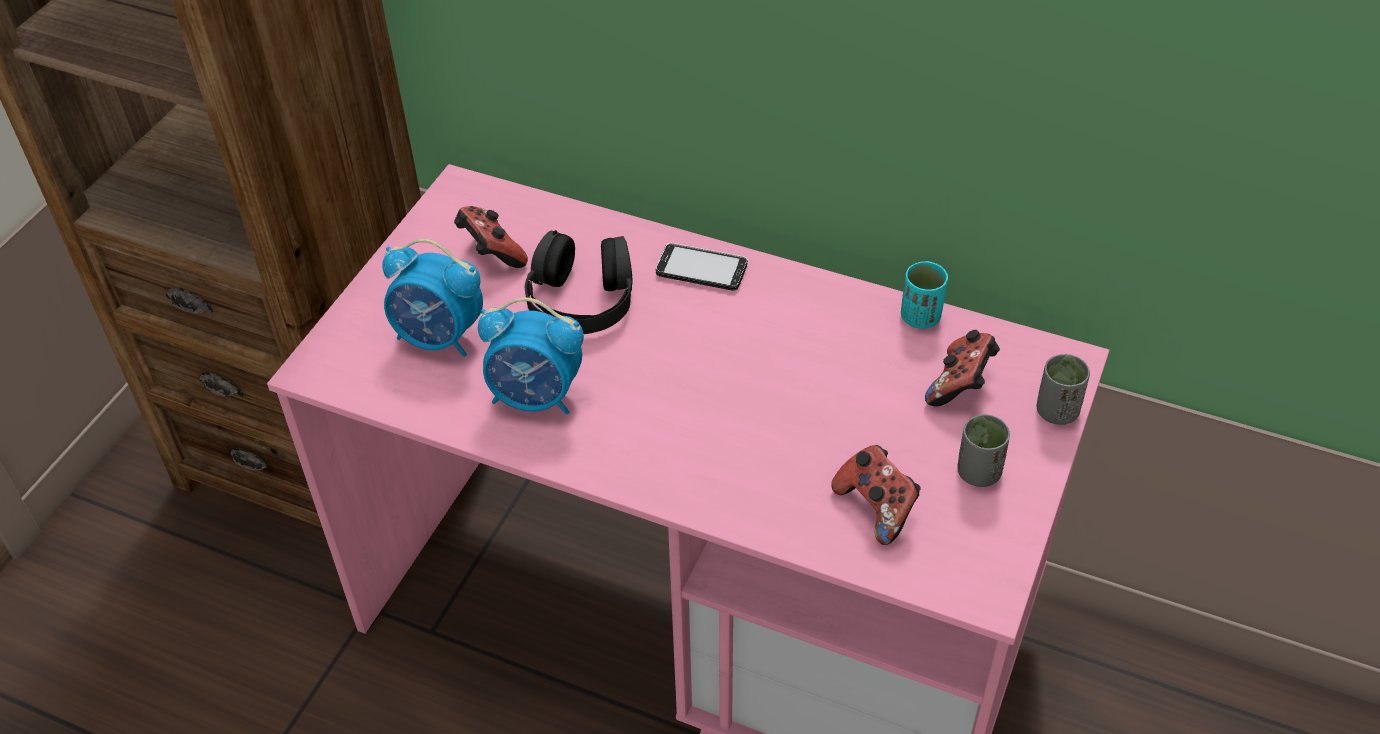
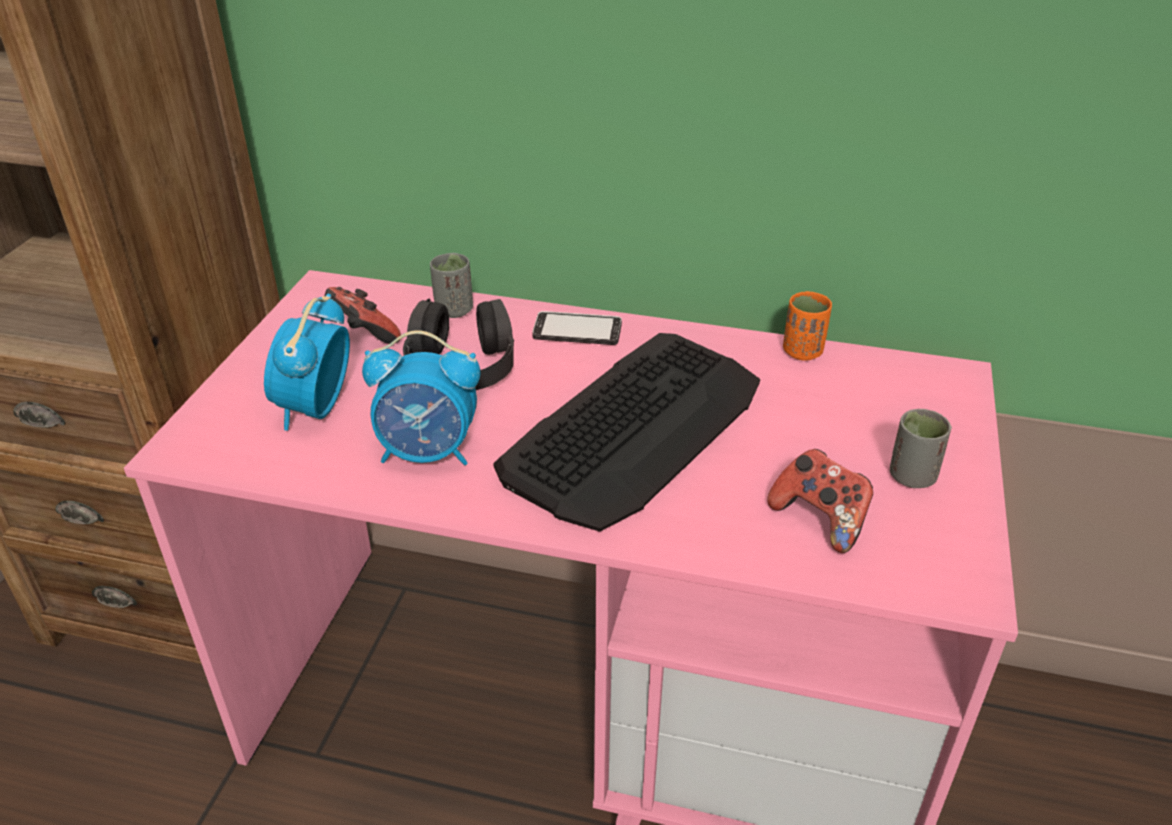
camera: 10 degrees left, 10 degrees down
(439, 338) = (316, 409): alarm clock -> alarm clock turned 90 degrees clockwise
(732, 390) = (635, 428): none -> keyboard
(920, 317) = (802, 352): turquoise cup -> orange cup
(960, 385) = (863, 403): game controller -> none
(1056, 411) = (965, 416): grey cup -> grey cup (454, 310)

